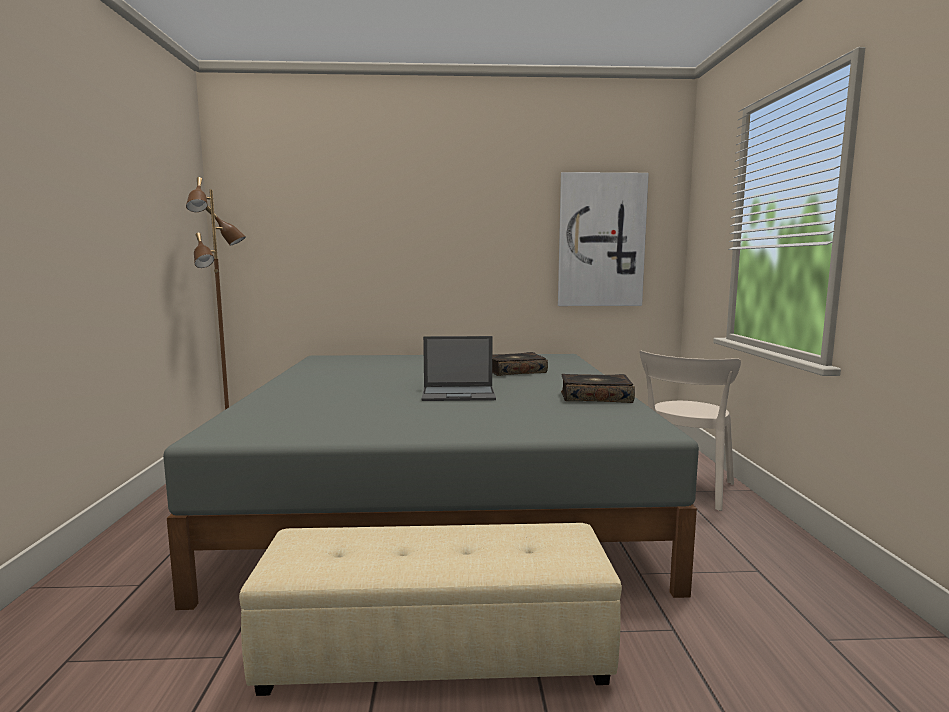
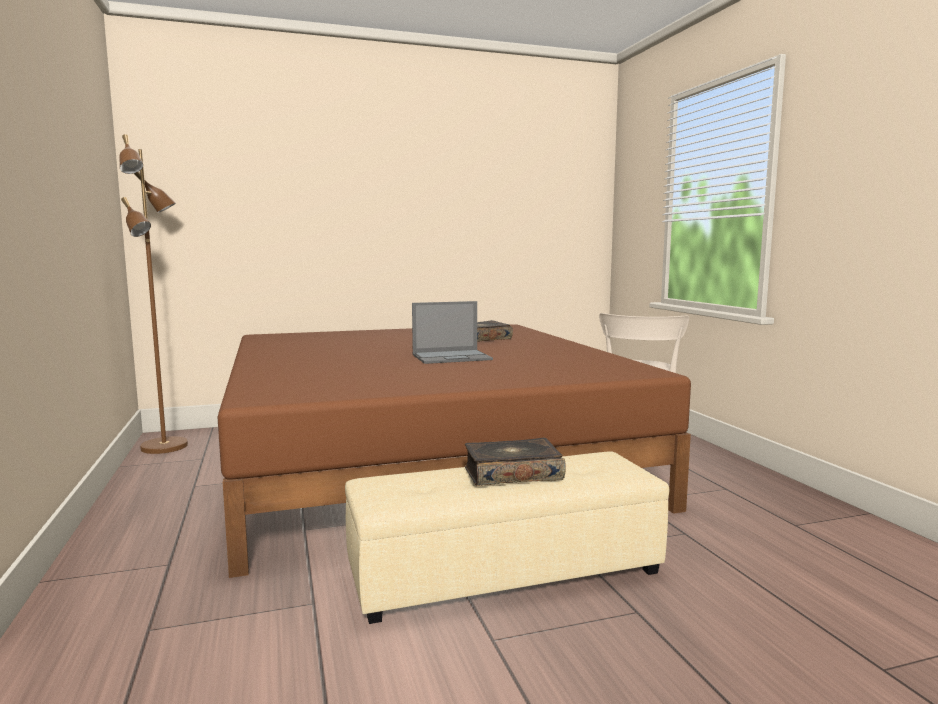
camera: 15 degrees left, 0 degrees up
(443, 493) = (425, 460): grey bed -> brown bed
(595, 397) = (577, 354): book -> book (512, 474)
(601, 240) = (538, 213): picture -> none

